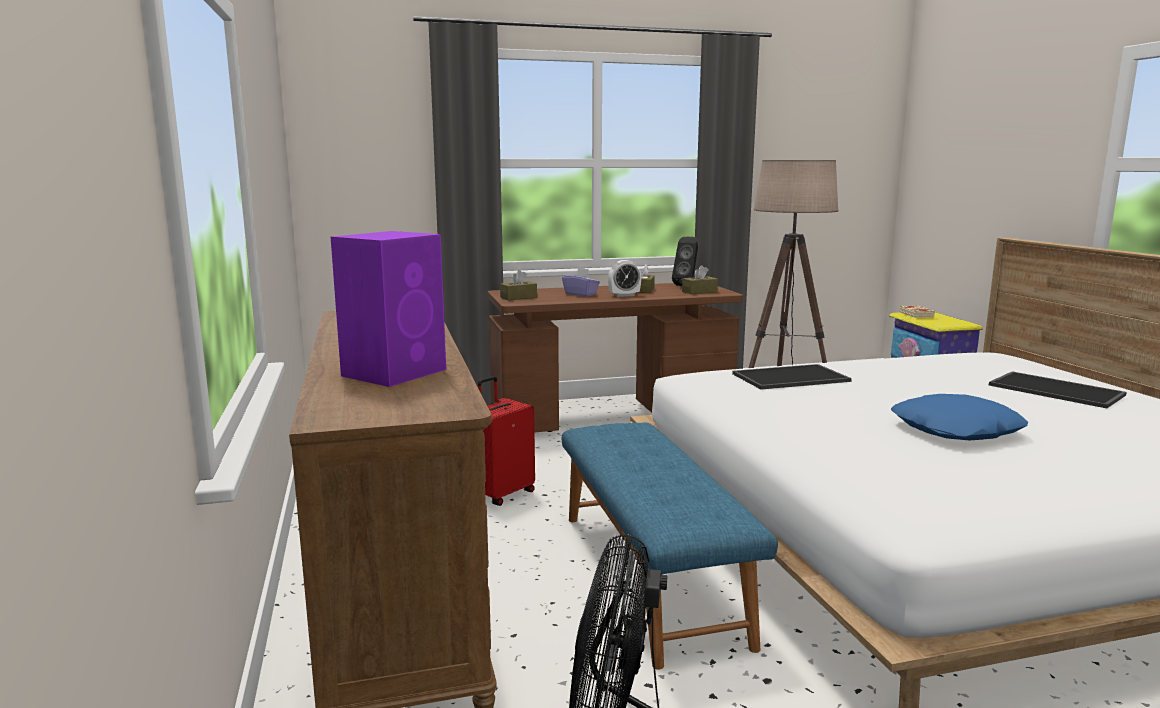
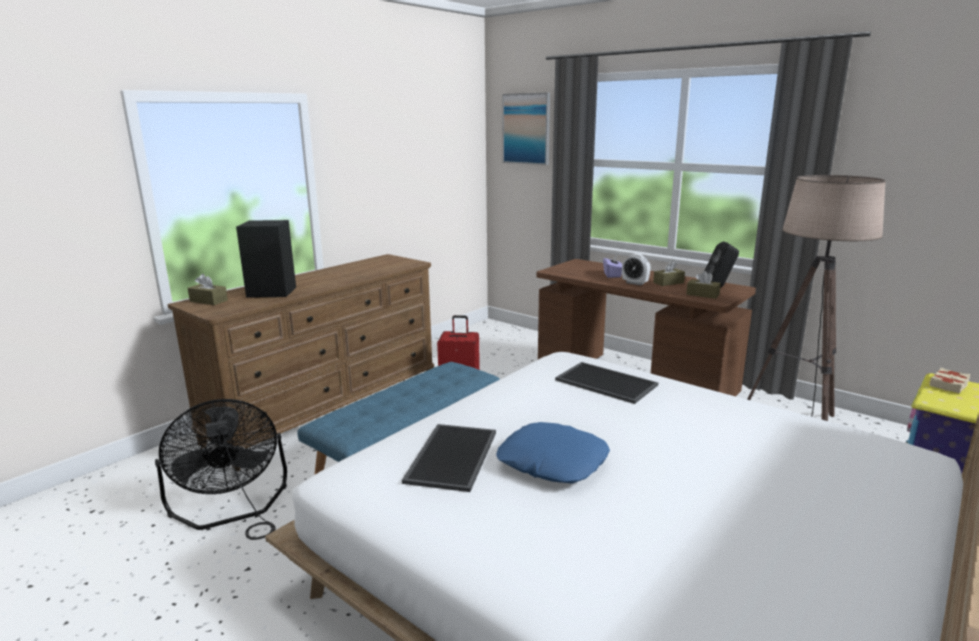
camera: 55 degrees right, 5 degrees up
(369, 118) = (526, 129): none -> picture
(396, 372) = (273, 292): purple speaker -> black speaker
(518, 297) = (568, 268): brown tissue box -> brown tissue box (208, 301)
(1057, 390) = (786, 498): tray -> tray (453, 457)

